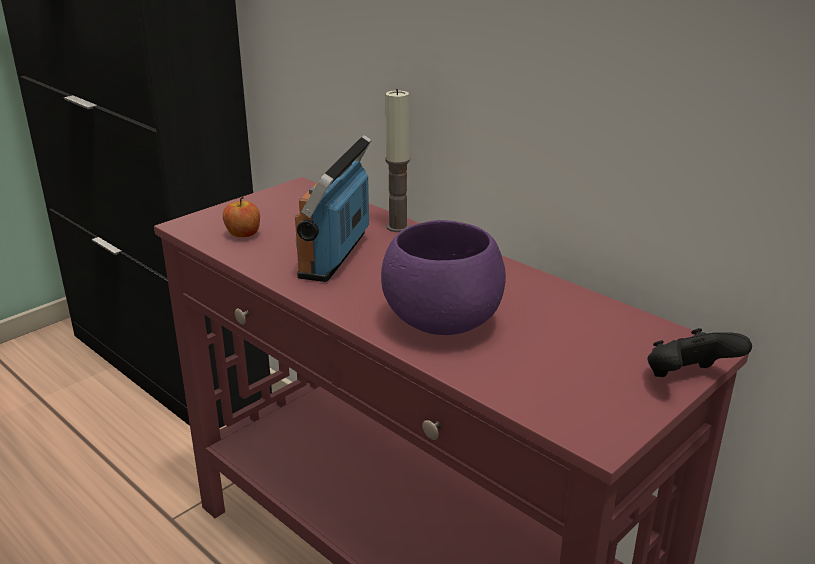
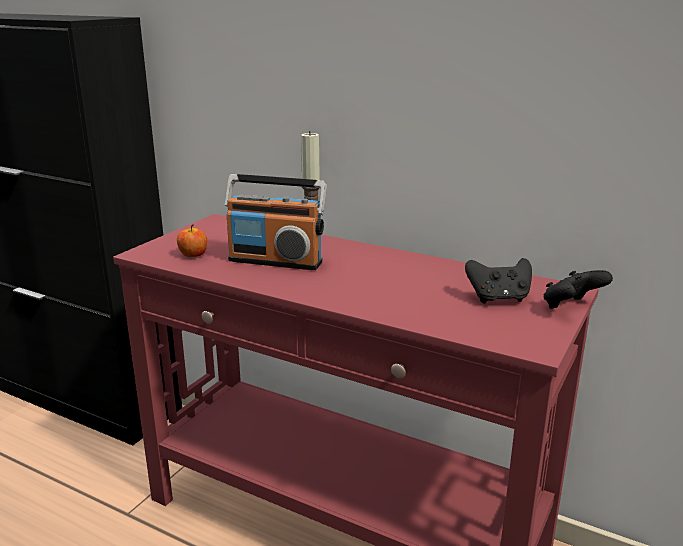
camera: 15 degrees left, 5 degrees down
(335, 254) = (276, 261): radio -> radio turned 75 degrees counterclockwise
(443, 322) = (385, 294): purple bowl -> none
(592, 350) = (498, 298): none -> black game controller

